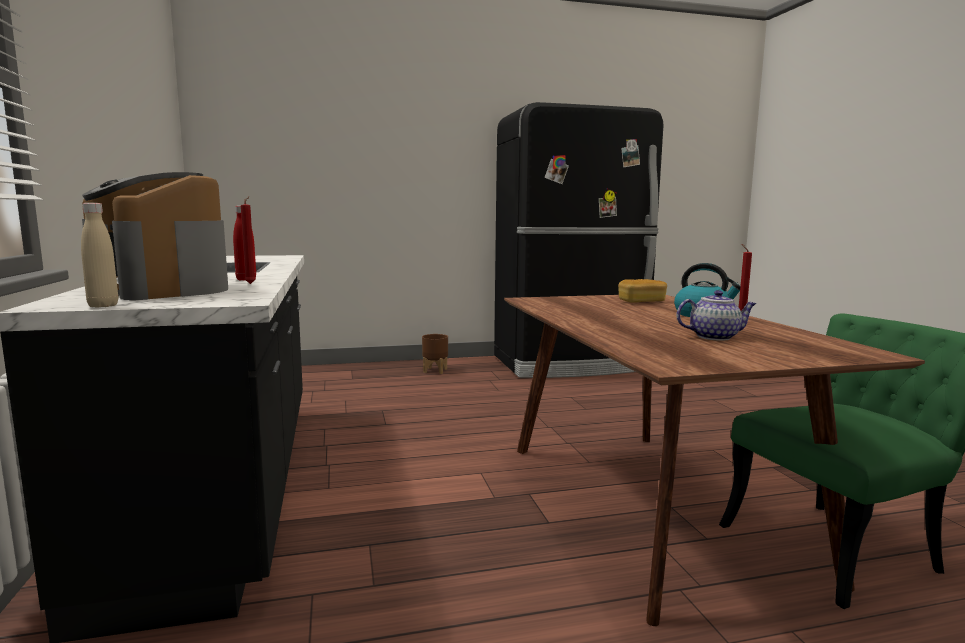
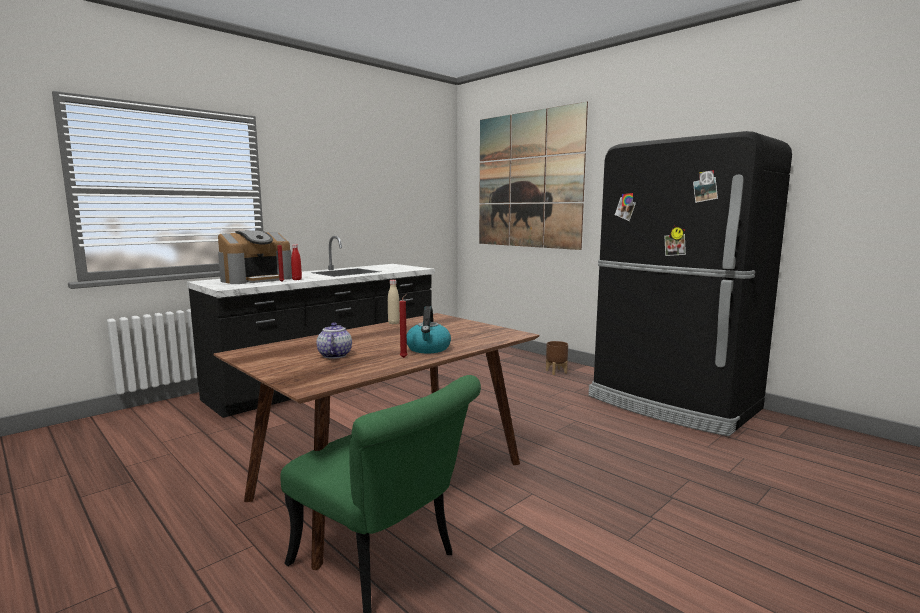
camera: 60 degrees right, 0 degrees up
(103, 305) = (205, 283): beige bottle -> beige bottle (394, 323)
(161, 288) = (256, 279): coffee machine -> coffee machine turned 150 degrees counterclockwise
(334, 133) = (528, 180): none -> picture
(641, 301) = (473, 334): bread -> none
(715, 337) = (334, 355): teapot -> teapot turned 150 degrees counterclockwise

